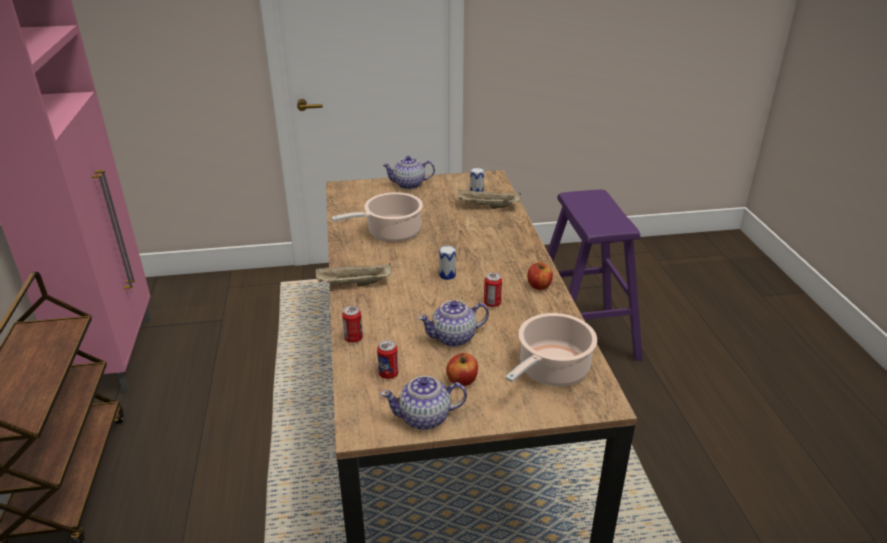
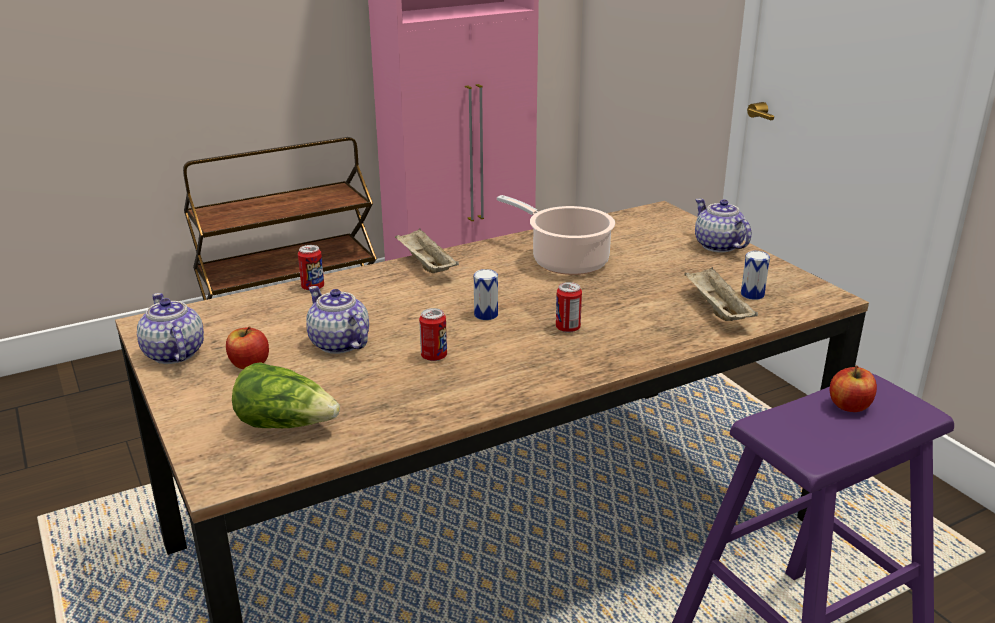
camera: 70 degrees right, 5 degrees down
(388, 374) = (250, 319): can -> can (568, 328)
(539, 286) = (505, 386): apple -> apple (849, 406)
(551, 371) = (286, 424): cooking pot -> lettuce

